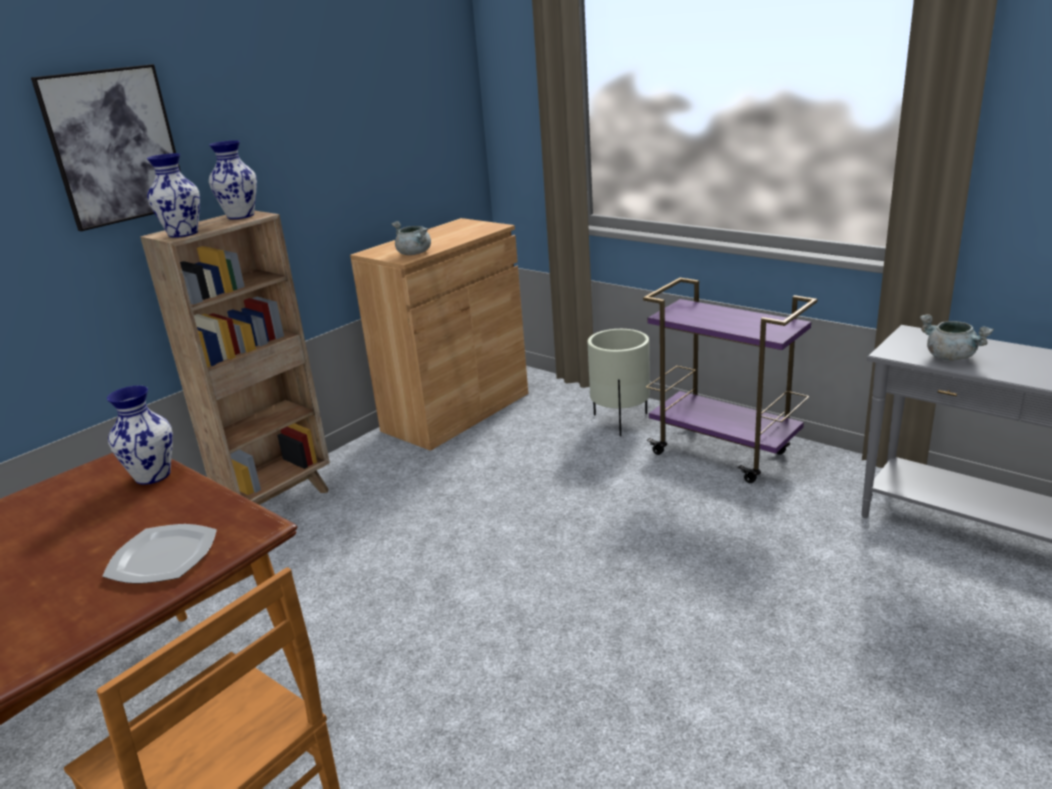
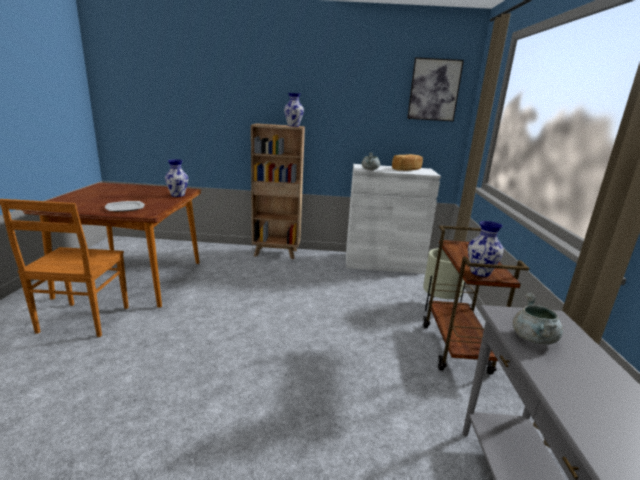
camera: 50 degrees right, 5 degrees down
(114, 146) = (259, 87): picture -> picture (434, 90)
(184, 233) = (263, 124): vase -> vase (480, 272)
(450, 232) = (407, 169): none -> bread
(456, 412) = (383, 263): brown cabinet -> white cabinet
(723, 455) = (455, 351): purple cart -> brown cart

